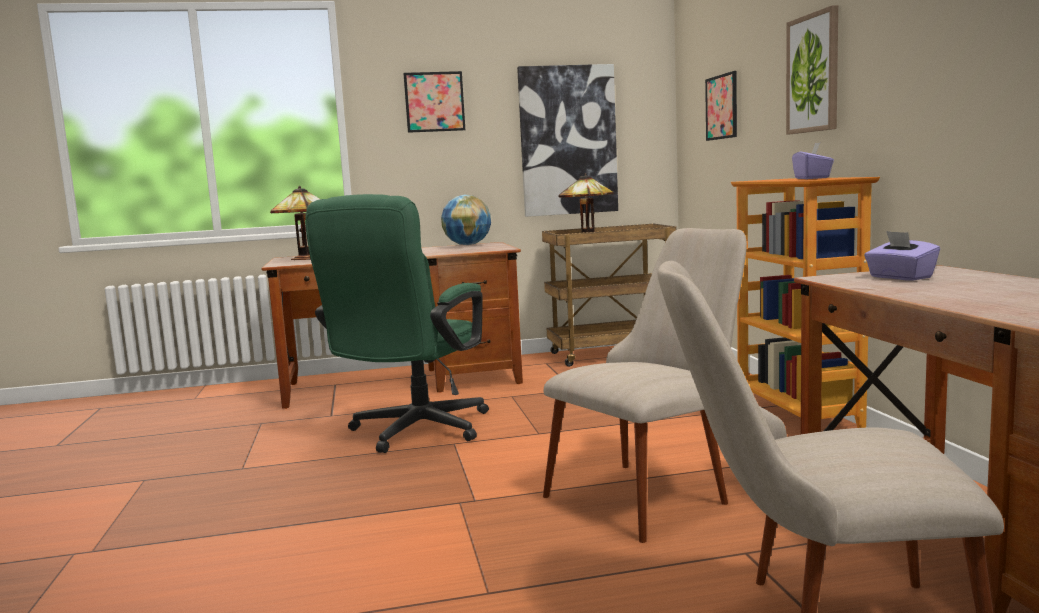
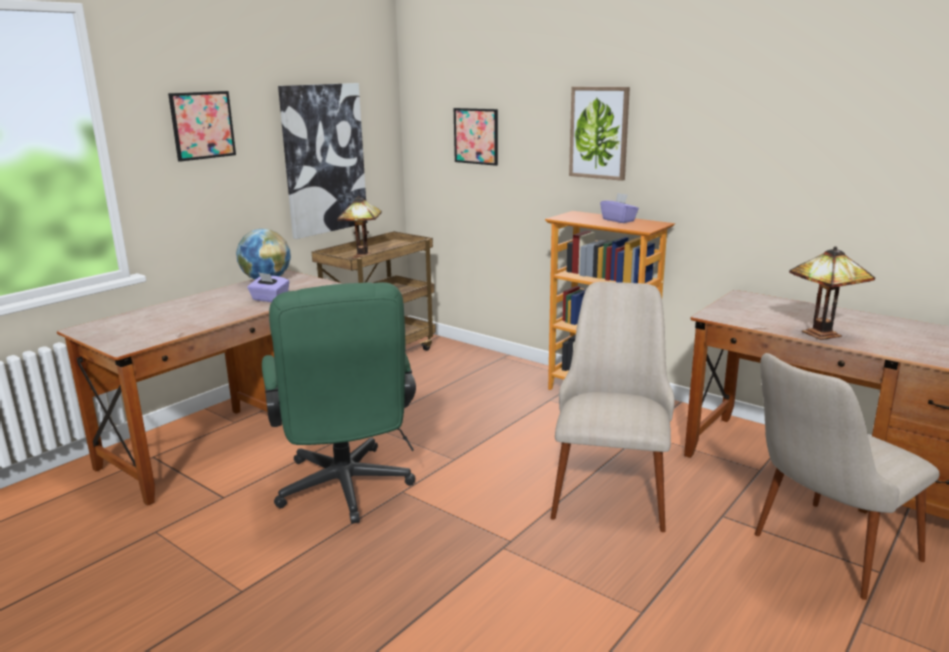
camera: 40 degrees left, 10 degrees up
(308, 259) = (128, 329): table lamp -> table lamp (822, 333)
(900, 277) = (750, 310): purple tissue box -> purple tissue box (269, 299)

